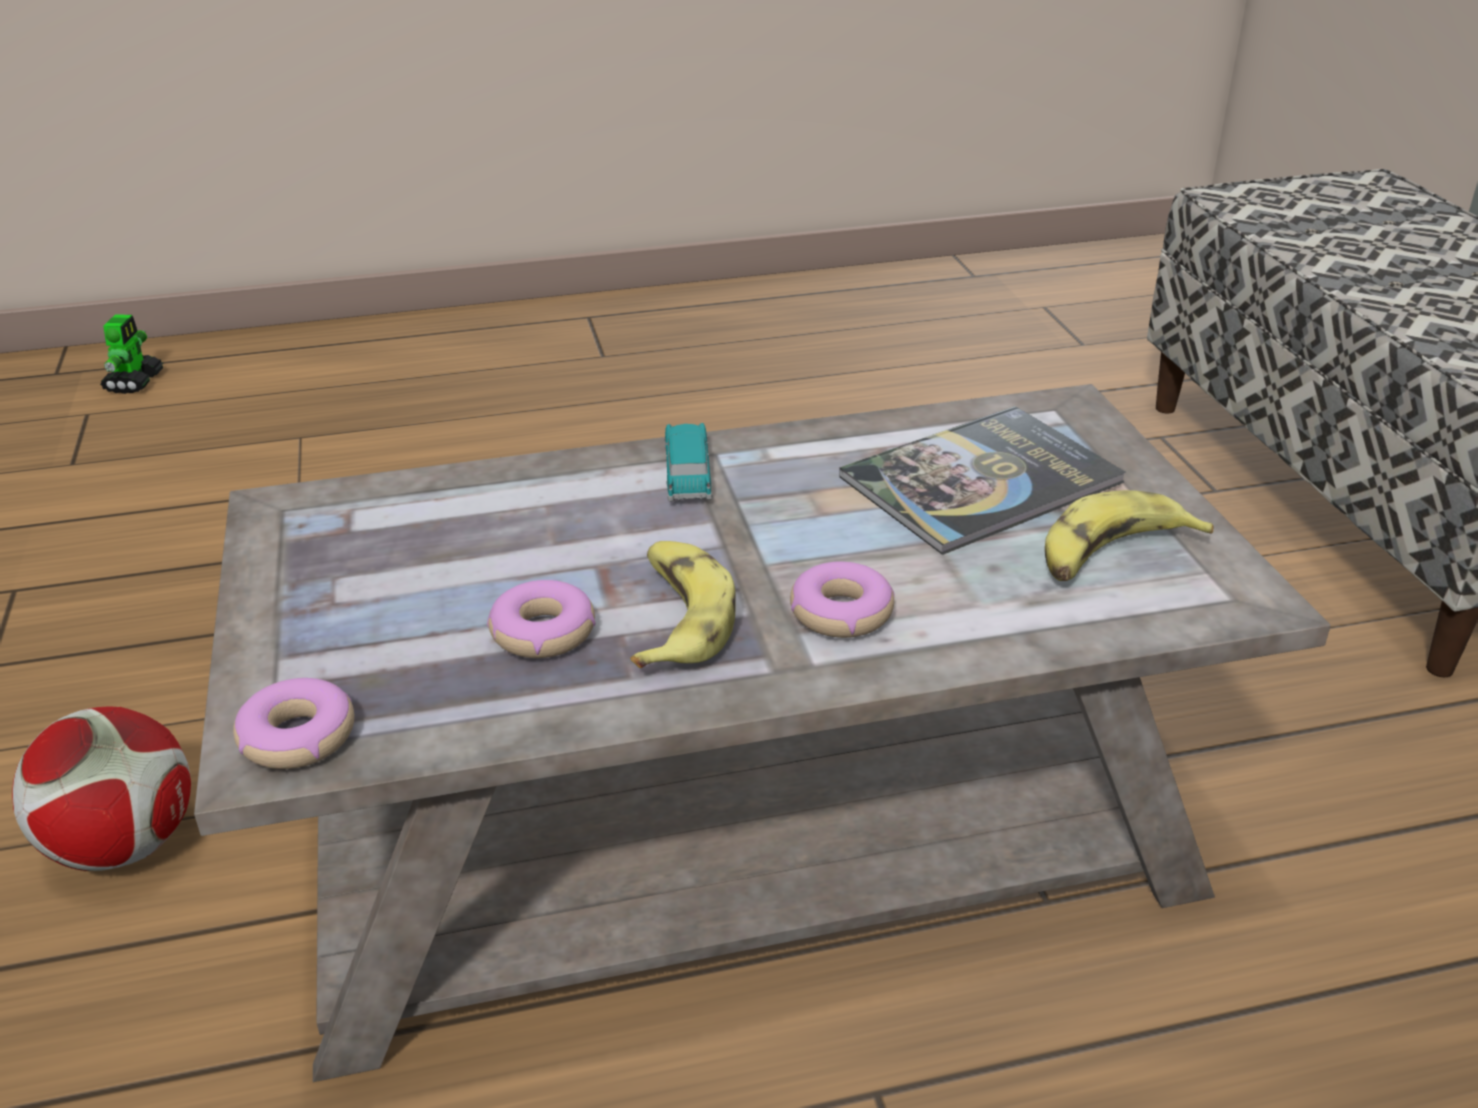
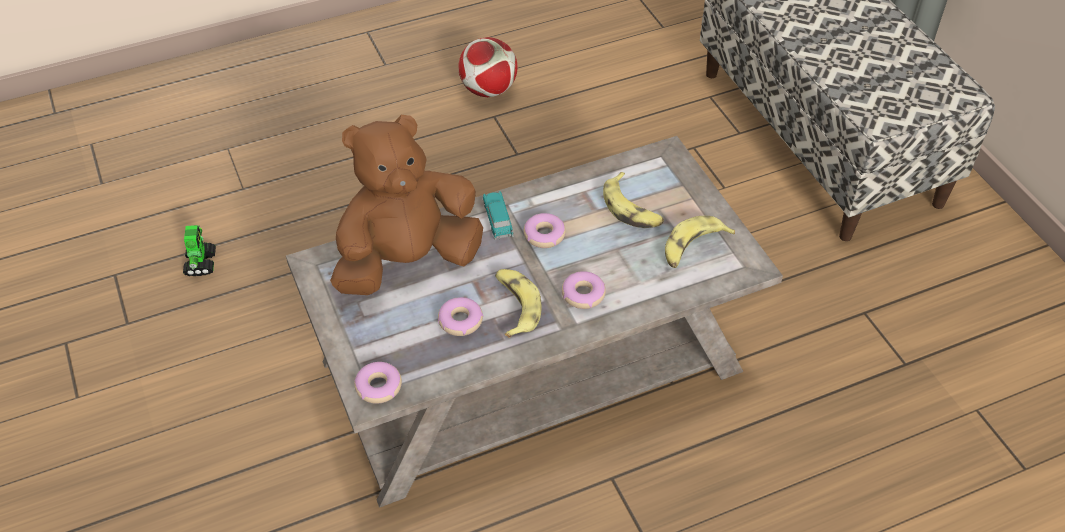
camera: 10 degrees left, 15 degrees up
(124, 845) = (246, 413): football -> football (488, 90)
(135, 382) = (107, 115): toy robot -> toy robot (201, 263)
(471, 521) = (407, 261): none -> brown plush toy
(779, 506) = (544, 235): none -> donut
(980, 481) = (632, 209): book -> banana

